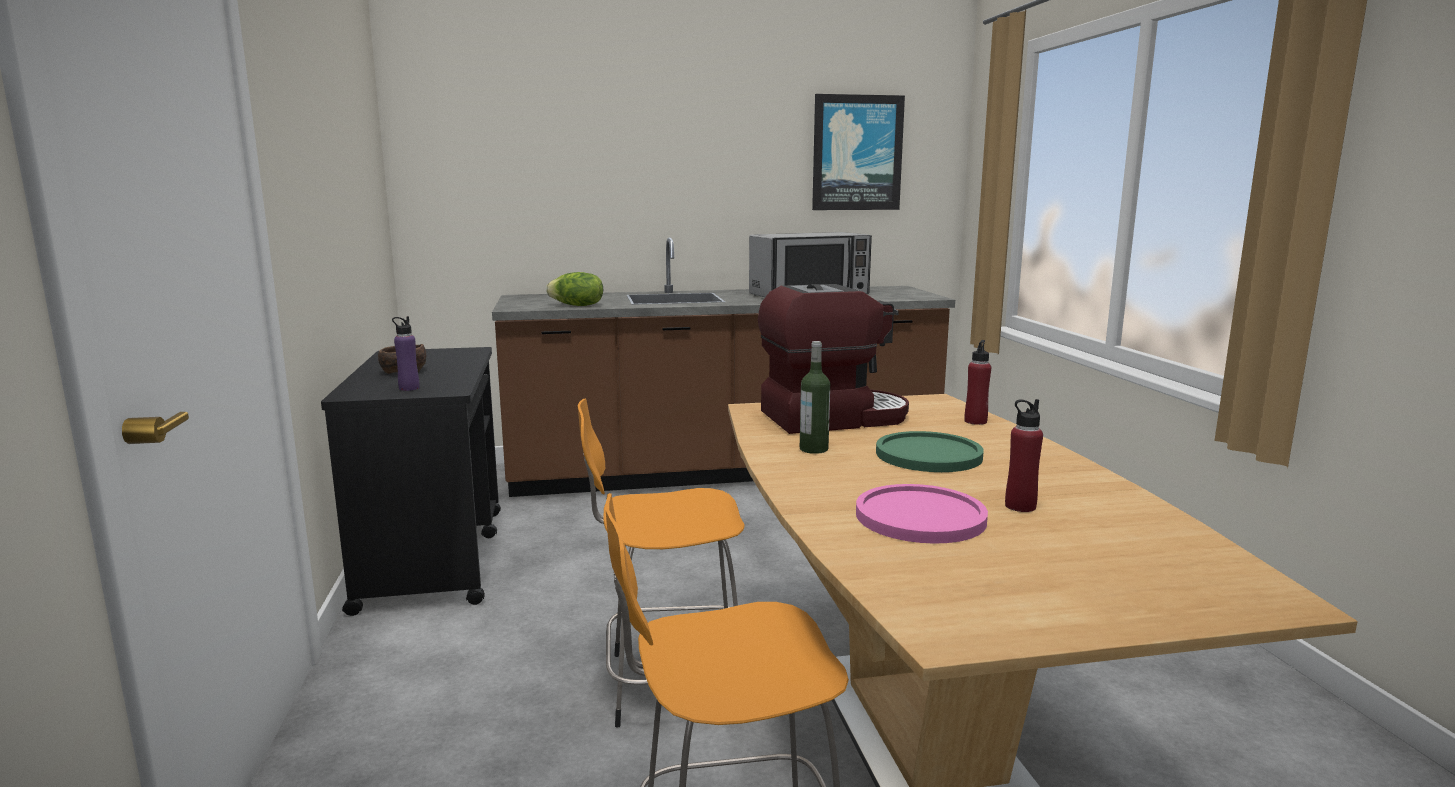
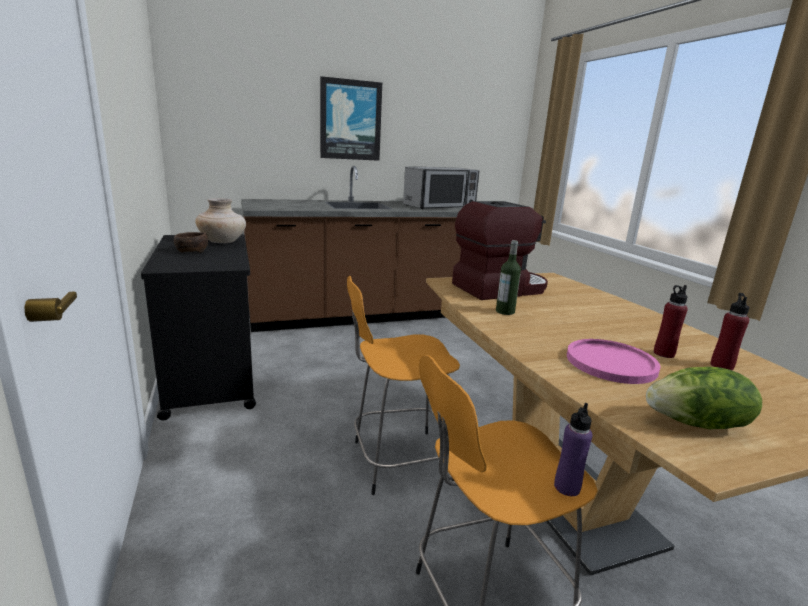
camera: 10 degrees left, 5 degrees up
(409, 388) = (202, 264): purple bottle -> purple bottle (566, 487)
(454, 358) = (223, 242): none -> beige vase
(577, 306) = (298, 208): lettuce -> lettuce (697, 424)
(857, 153) = (467, 118): picture -> picture (350, 120)
(928, 455) = (578, 315): green plate -> none
(975, 421) = (586, 292): red bottle -> red bottle (721, 366)

